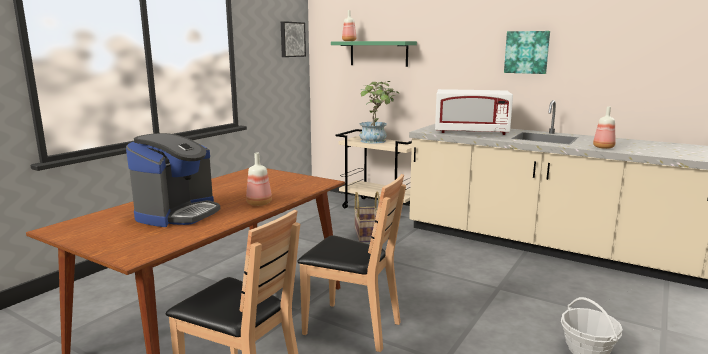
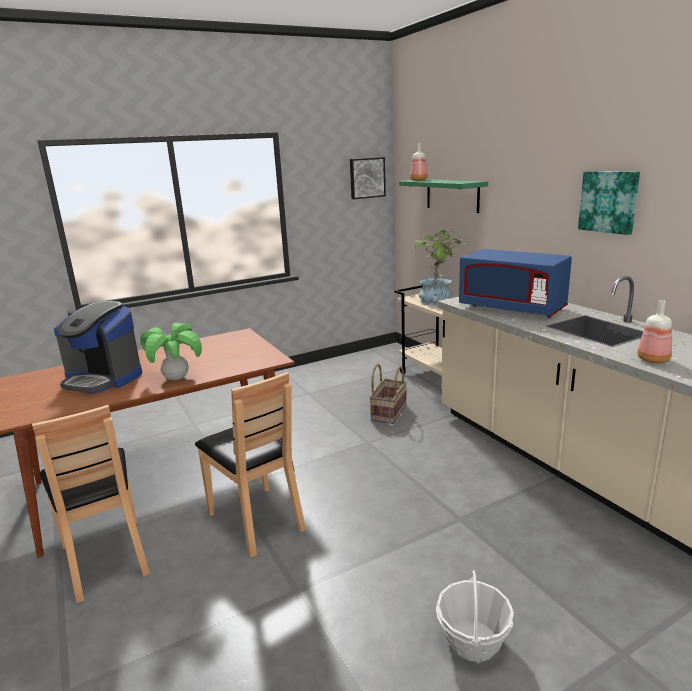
camera: 30 degrees right, 5 degrees up
(178, 213) = (103, 379): coffee machine -> coffee machine turned 60 degrees clockwise
(260, 203) = (176, 378): bottle -> potted plant
(471, 132) = (512, 308): white microwave -> blue microwave

